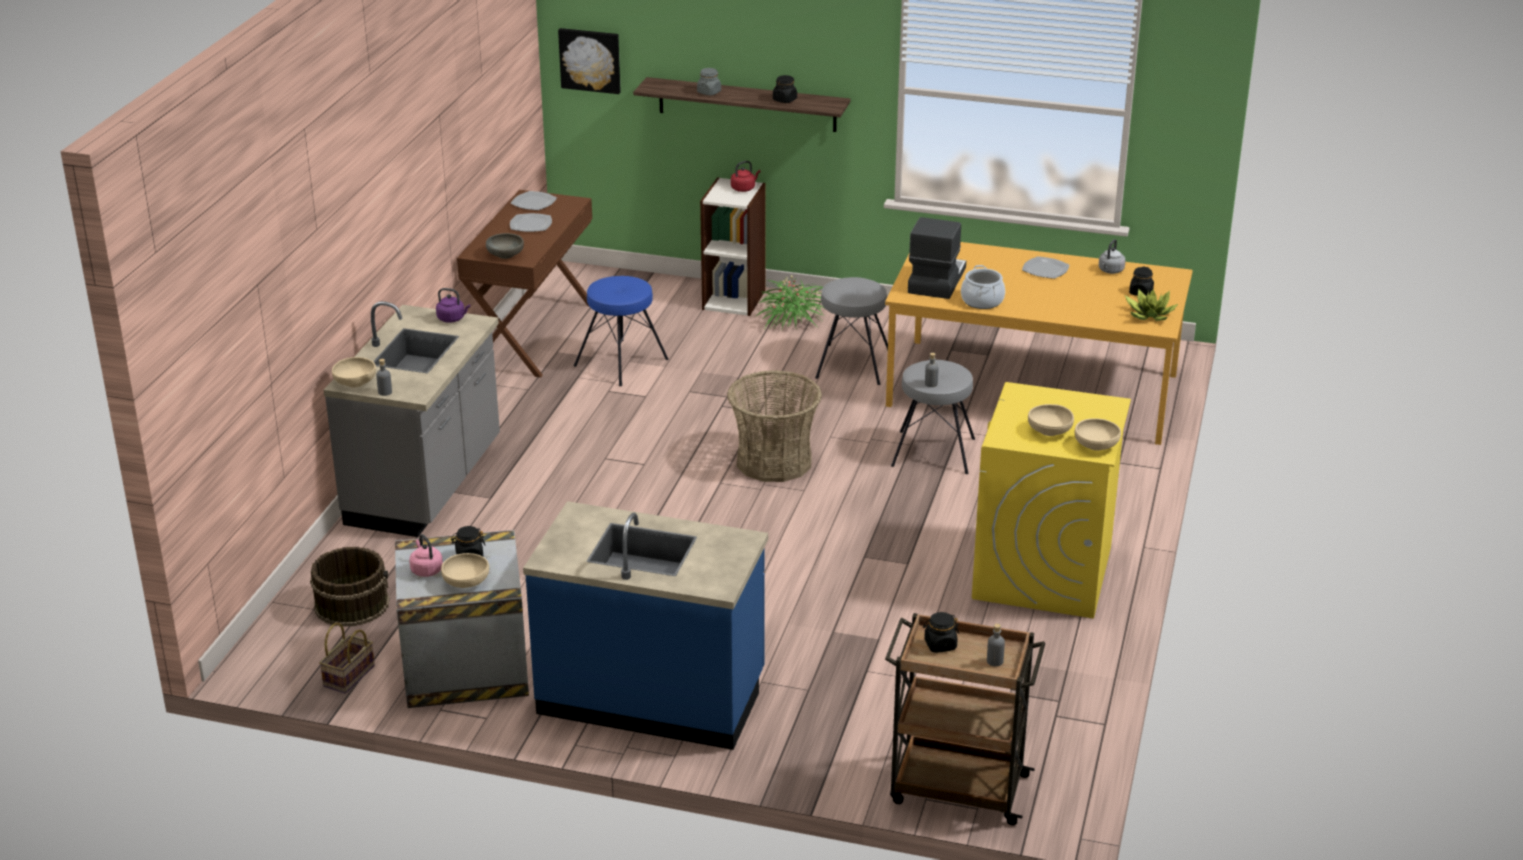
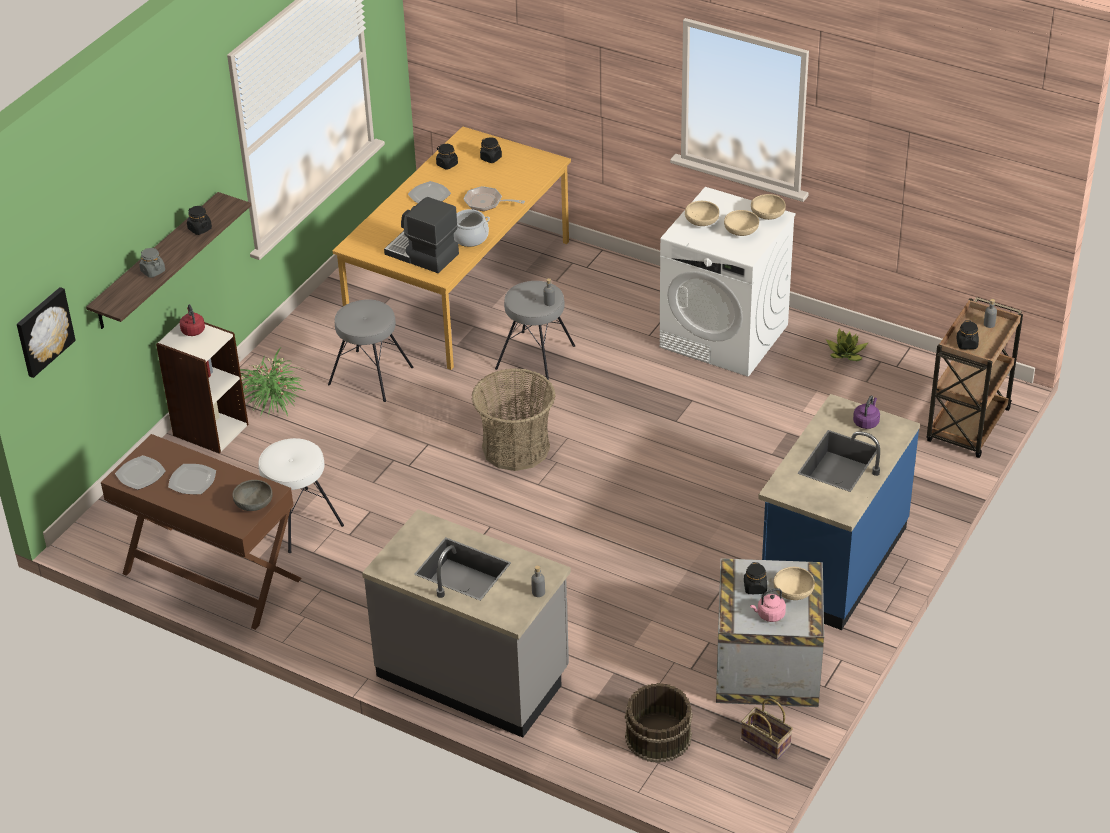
camera: 75 degrees left, 10 degrees up
(355, 382) = (512, 612): beige bowl -> beige bowl (701, 222)
(452, 319) = (408, 539): purple kettle -> purple kettle (866, 422)
(622, 363) = (299, 519): blue stool -> white stool
(1042, 573) = (725, 336): yellow washing machine -> white washing machine
(1053, 301) = (486, 202): none -> frying pan
(1110, 271) = (447, 164): grey kettle -> black jar
(1148, 315) = (529, 163): potted plant -> potted plant (846, 354)

